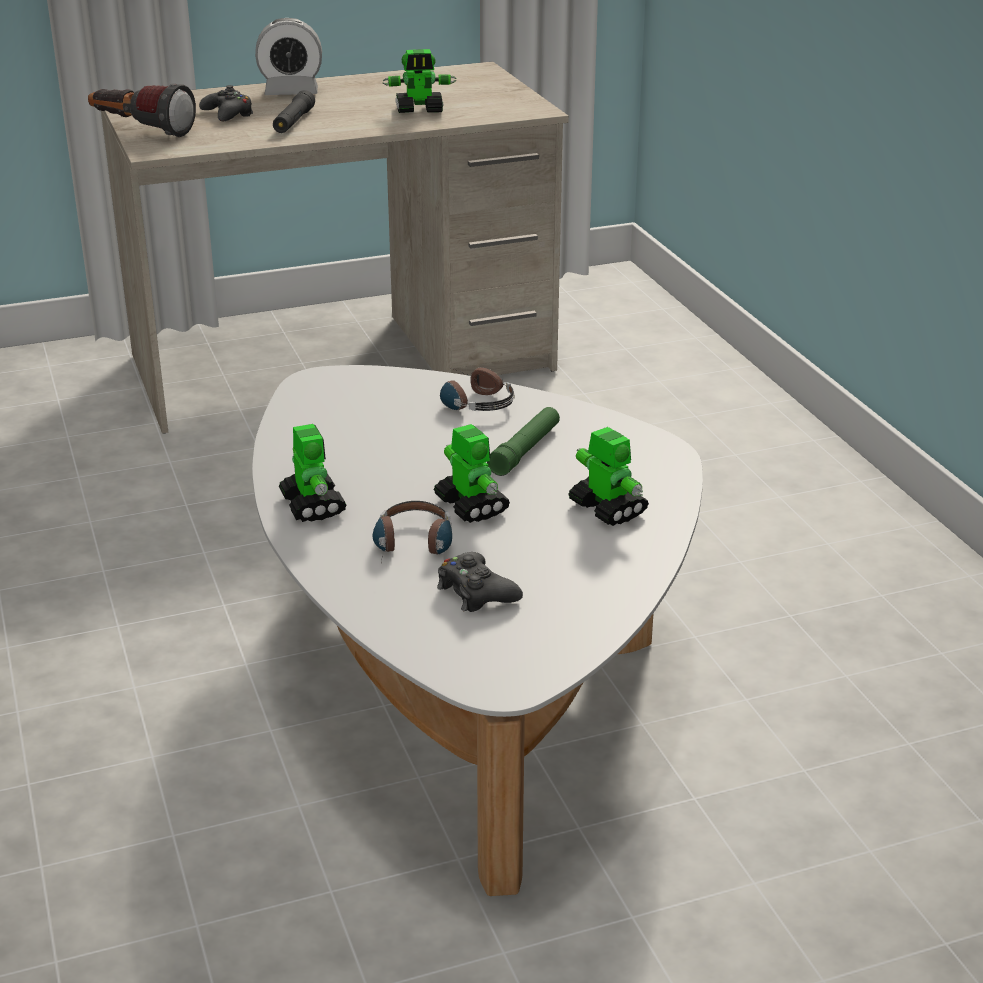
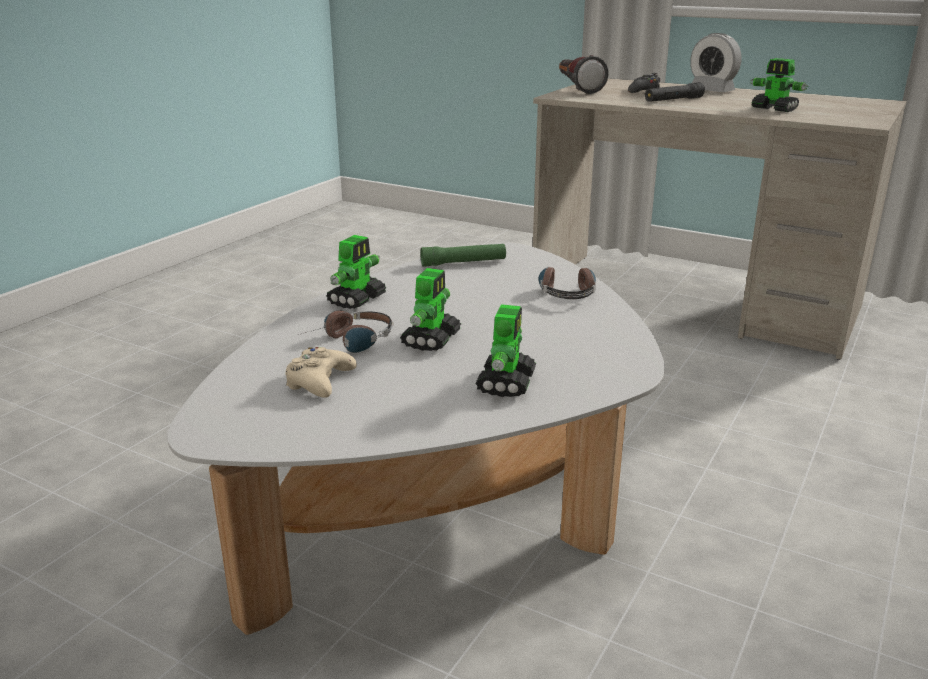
camera: 50 degrees right, 5 degrees down
(476, 592) = (319, 381): black game controller -> beige game controller
(525, 450) = (535, 328): green flashlight -> green flashlight (463, 263)

